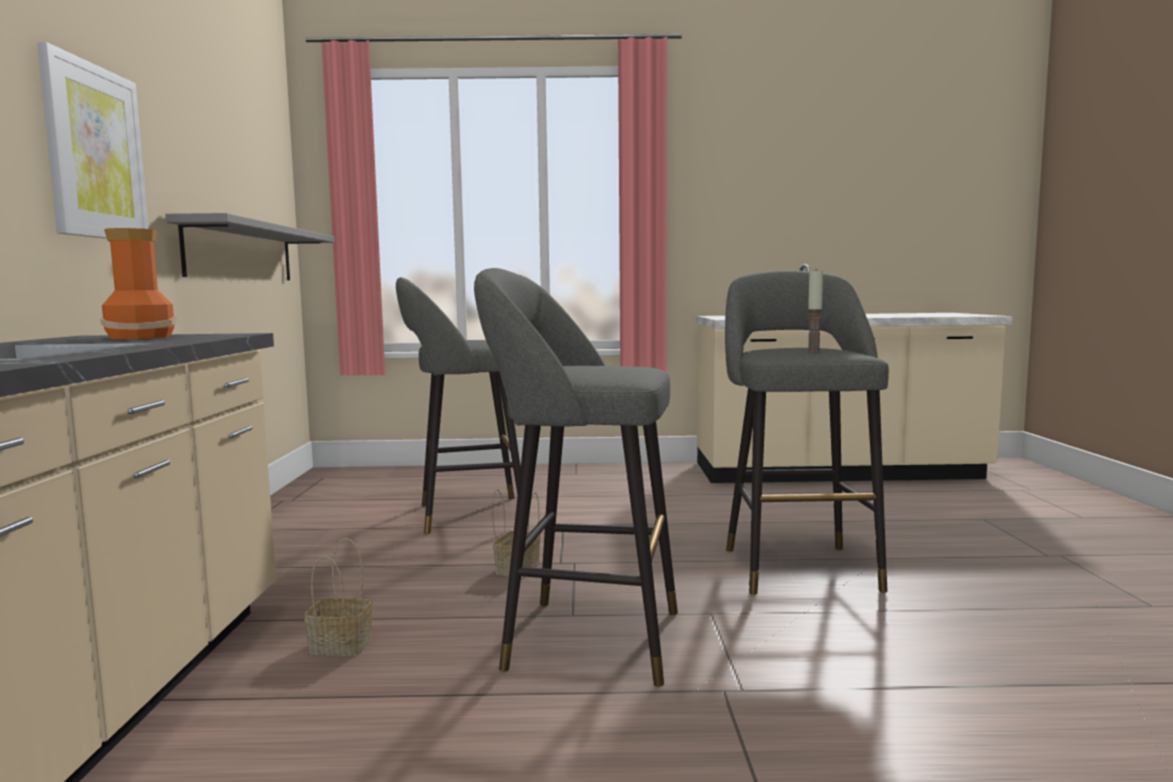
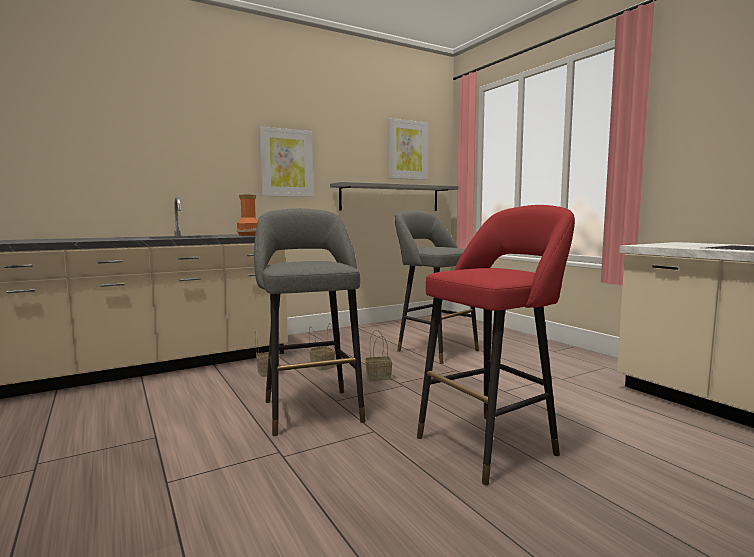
camera: 60 degrees right, 0 degrees up
(252, 159) = (407, 150): none -> picture
(393, 595) = (321, 366): none -> basket
(797, 565) = (491, 444): grey stool -> red stool
(813, 352) = (469, 272): candle -> none

